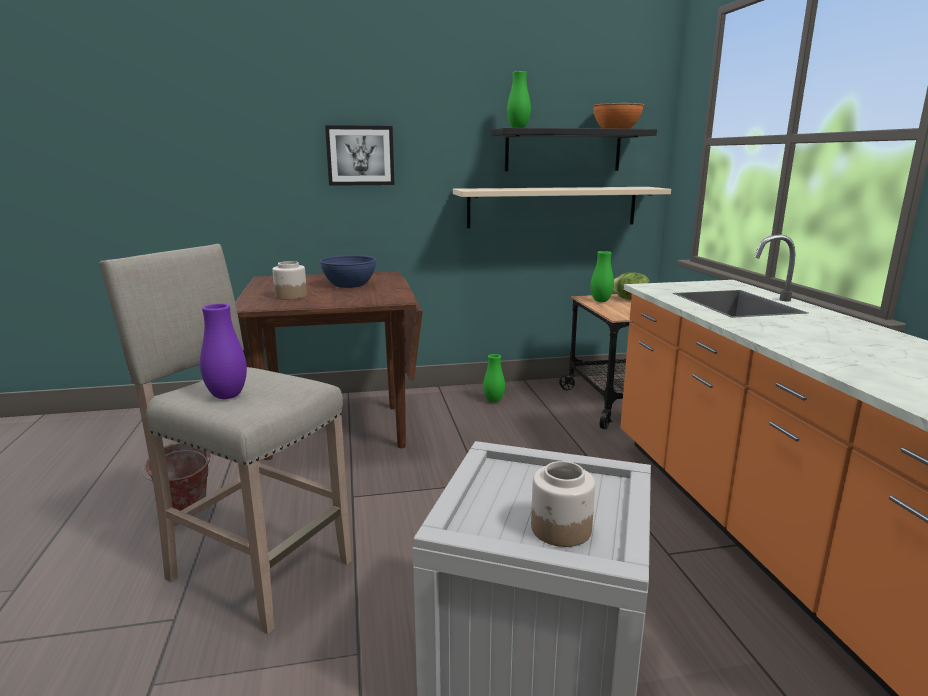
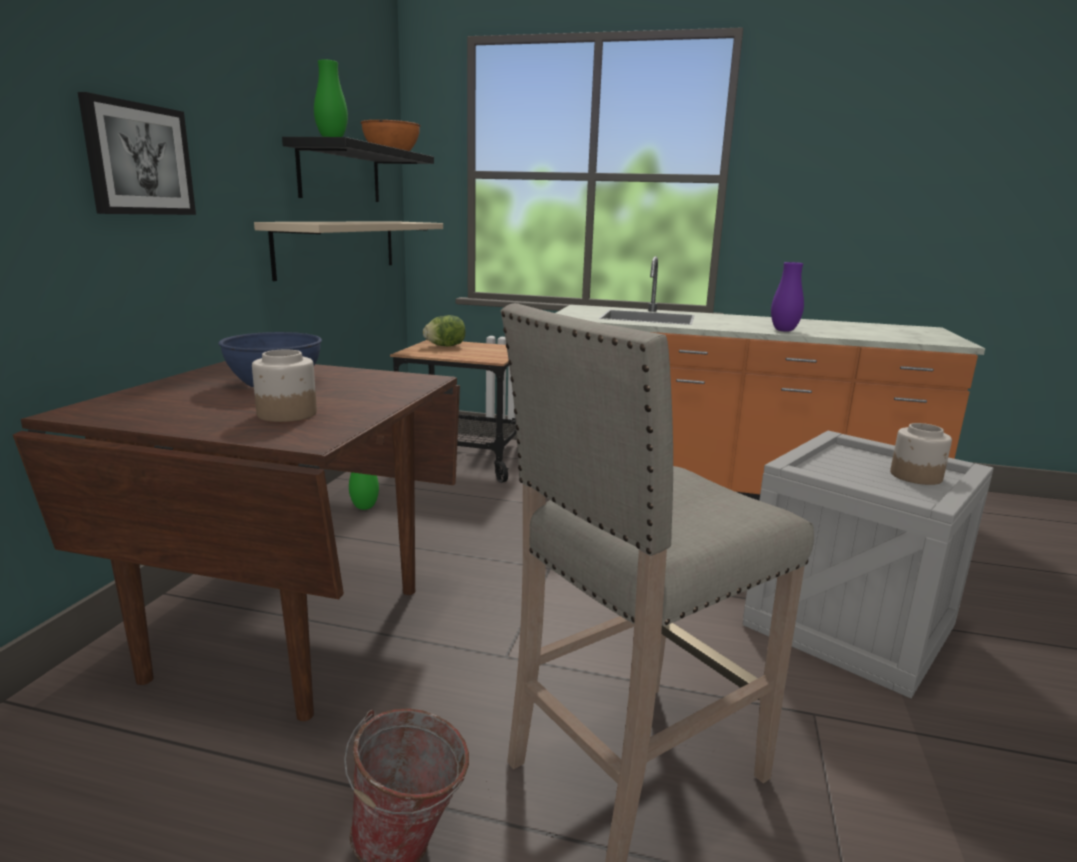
camera: 65 degrees left, 0 degrees up
(227, 396) = (695, 514): purple vase -> purple vase (784, 330)
(601, 301) = (431, 352): green vase -> none

